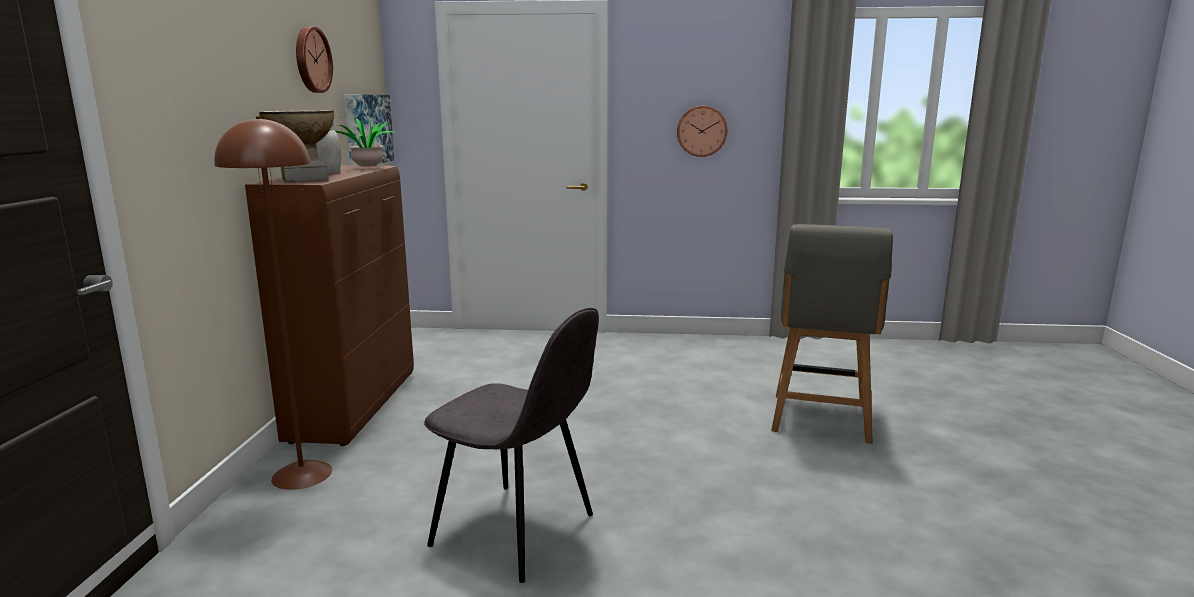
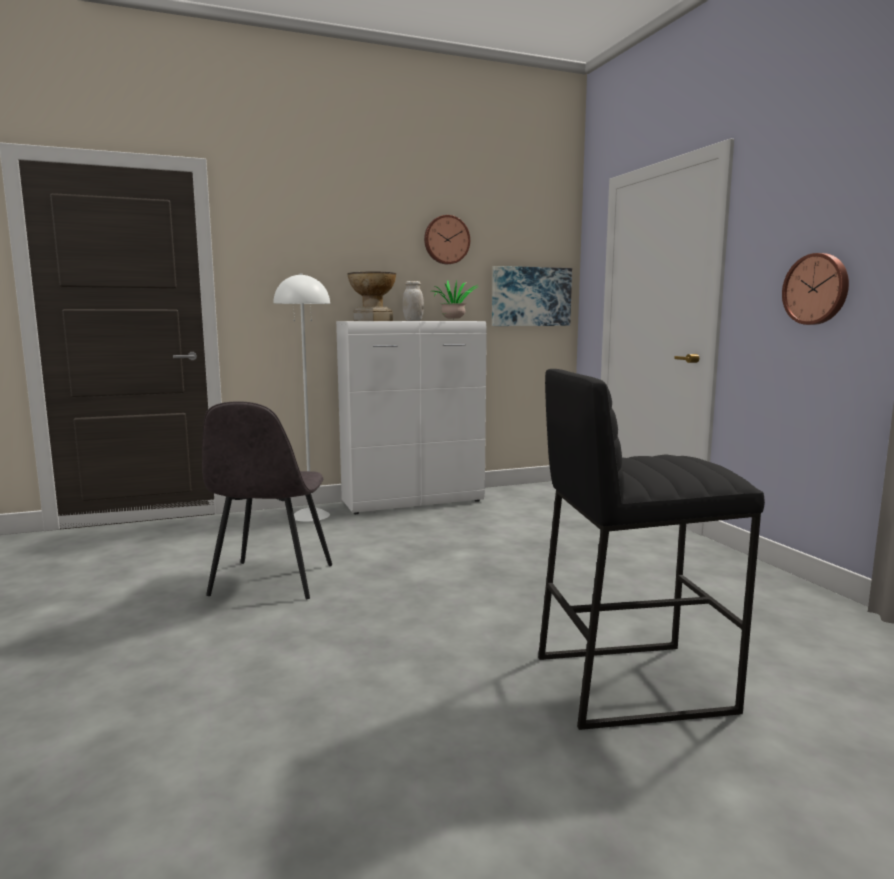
camera: 65 degrees right, 5 degrees down
(302, 474) = (310, 515): brown floor lamp -> white floor lamp
(355, 406) = (414, 502): brown cabinet -> white cabinet
(820, 420) = (632, 682): grey chair -> black stool

